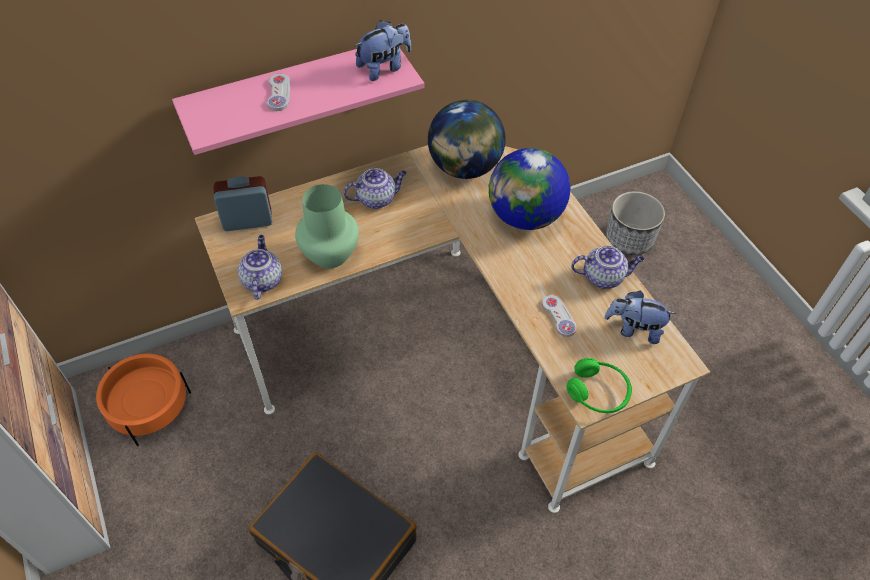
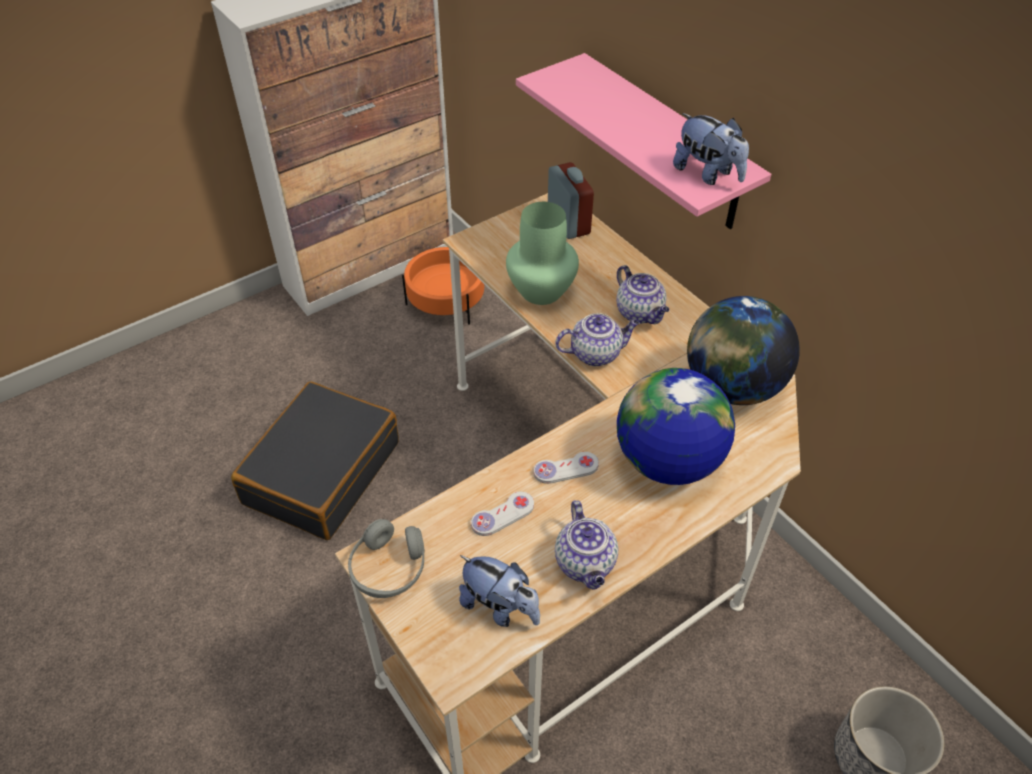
camera: 80 degrees right, 5 degrees down
(262, 280) = (491, 249): teapot -> teapot (596, 353)
(279, 93) = (622, 110): white game controller -> white game controller (566, 469)
(598, 392) = (389, 568): green headphones -> grey headphones
(634, 329) = (500, 607): plush toy -> plush toy turned 120 degrees clockwise

